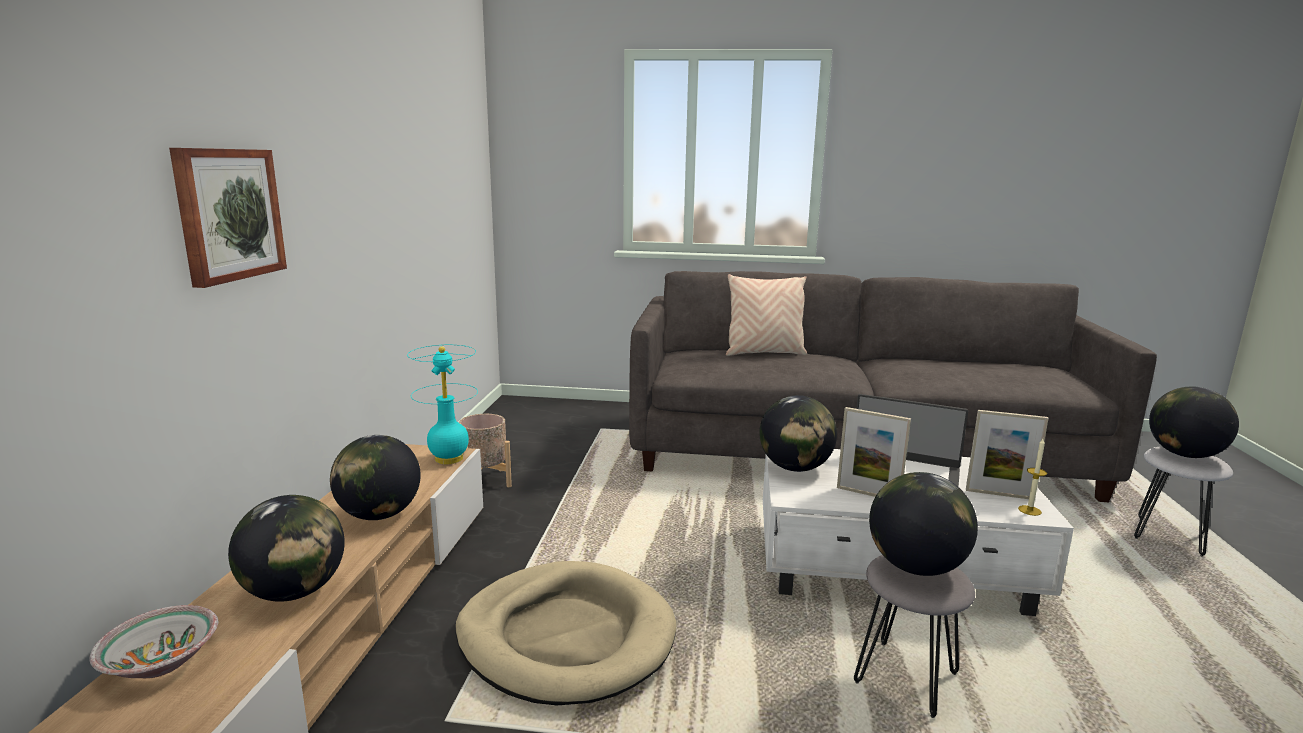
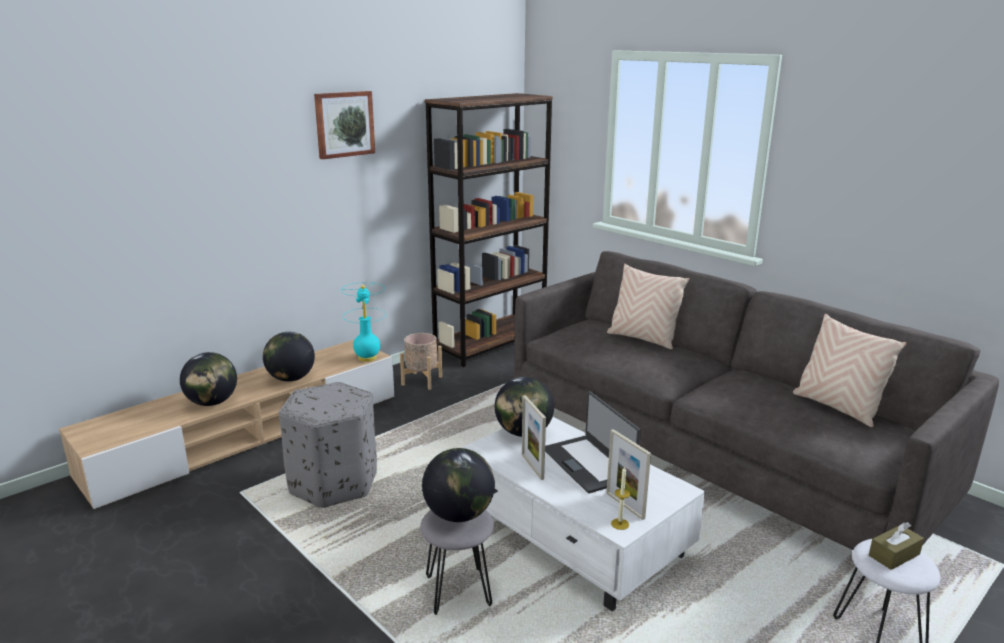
camera: 40 degrees right, 5 degrees up
(162, 661) = (143, 412): bowl -> none
(228, 214) = (225, 200): picture -> picture (344, 124)
(505, 423) = (491, 344): none -> brown bookcase
(566, 637) = (334, 482): beige dog bed -> grey ottoman
(993, 364) = (837, 407): none -> beige pillow
(1184, 455) = (894, 555): globe -> brown tissue box

